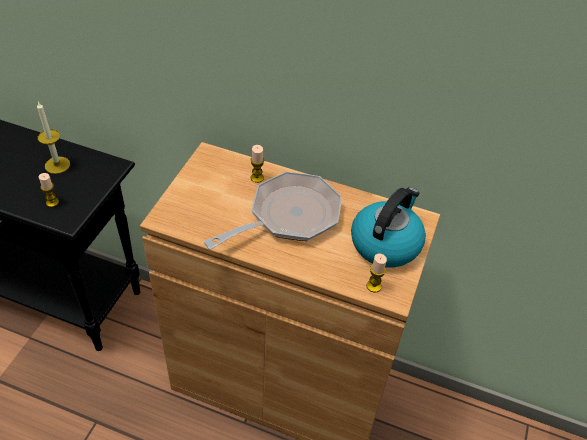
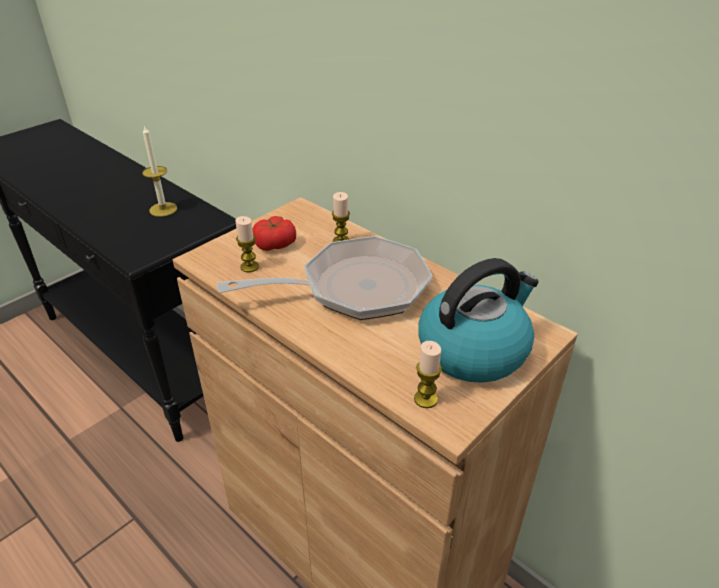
camera: 25 degrees right, 10 degrees down
(52, 202) = (133, 240): candle -> candle (249, 267)
(210, 192) = (275, 244): none -> tomato

